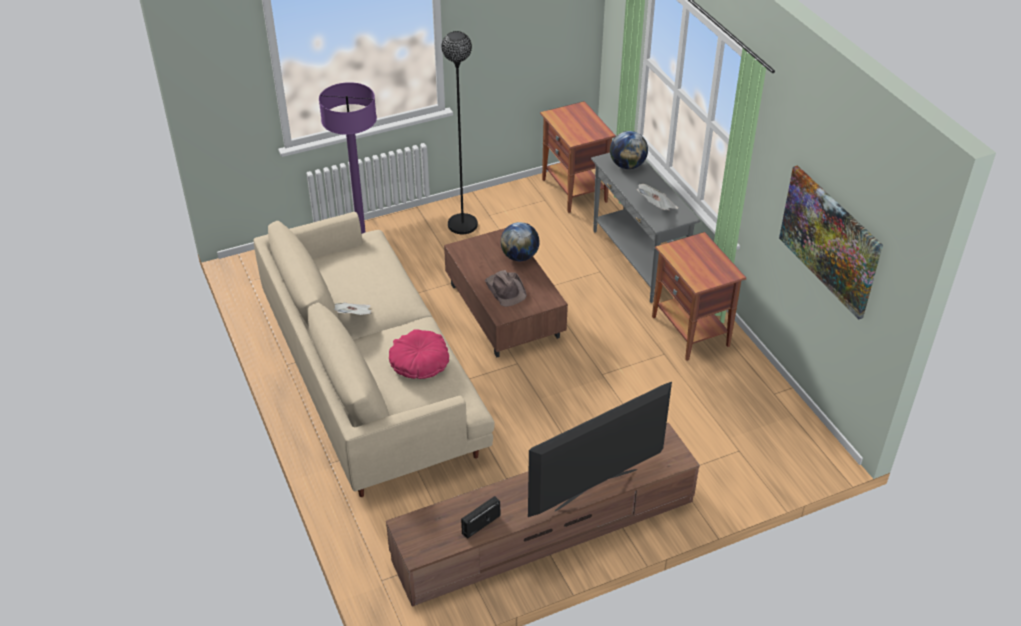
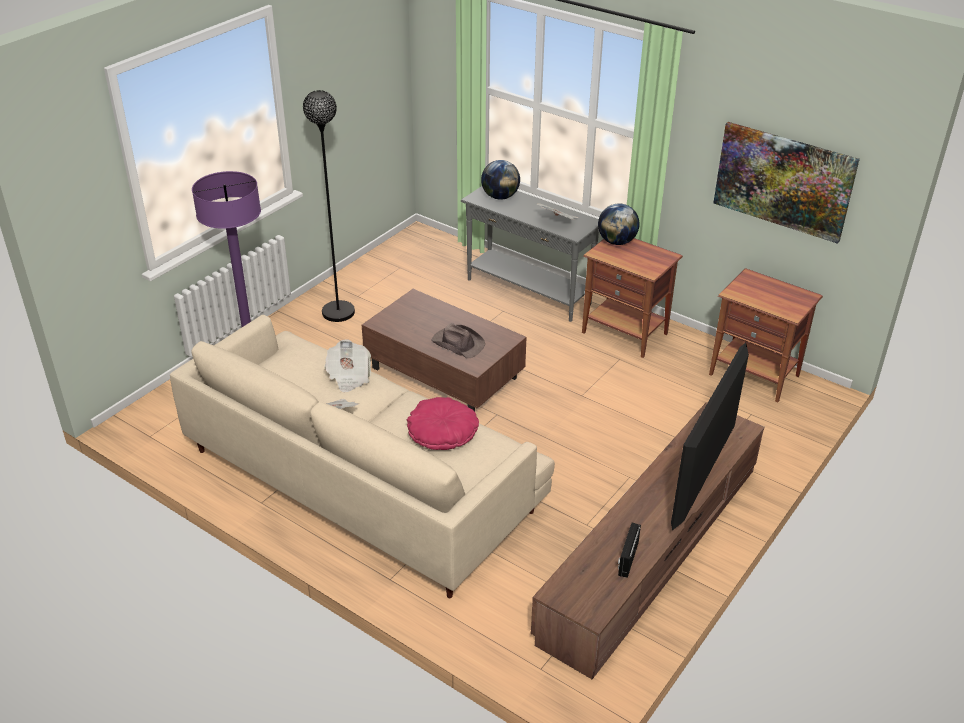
camera: 30 degrees left, 5 degrees down
(389, 288) = (349, 377): none -> newspaper
(519, 256) = (445, 311): globe -> globe (616, 241)
(575, 191) = (422, 251): nightstand -> nightstand (755, 375)

